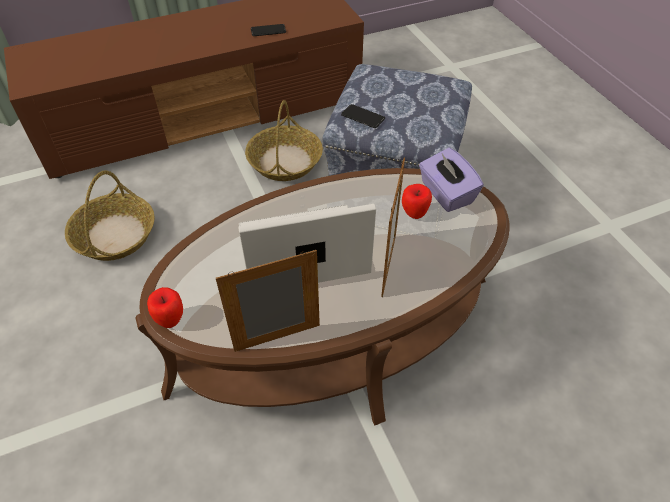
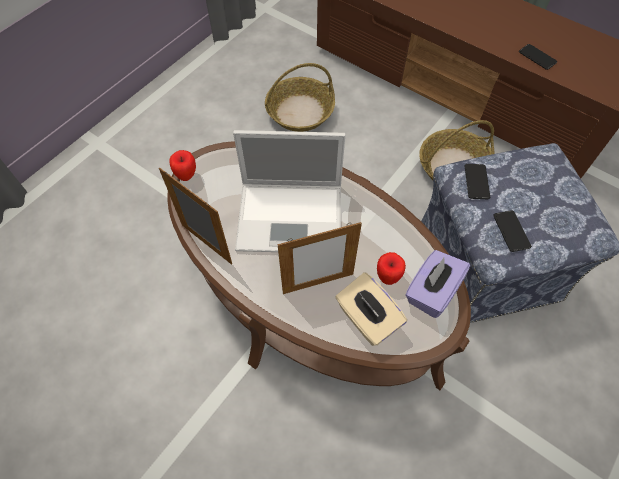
camera: 60 degrees right, 10 degrees up
(300, 251) = (292, 217): laptop -> laptop turned 135 degrees clockwise
(423, 122) = (511, 231): none -> phone
(446, 246) = (367, 319): none -> beige tissue box

